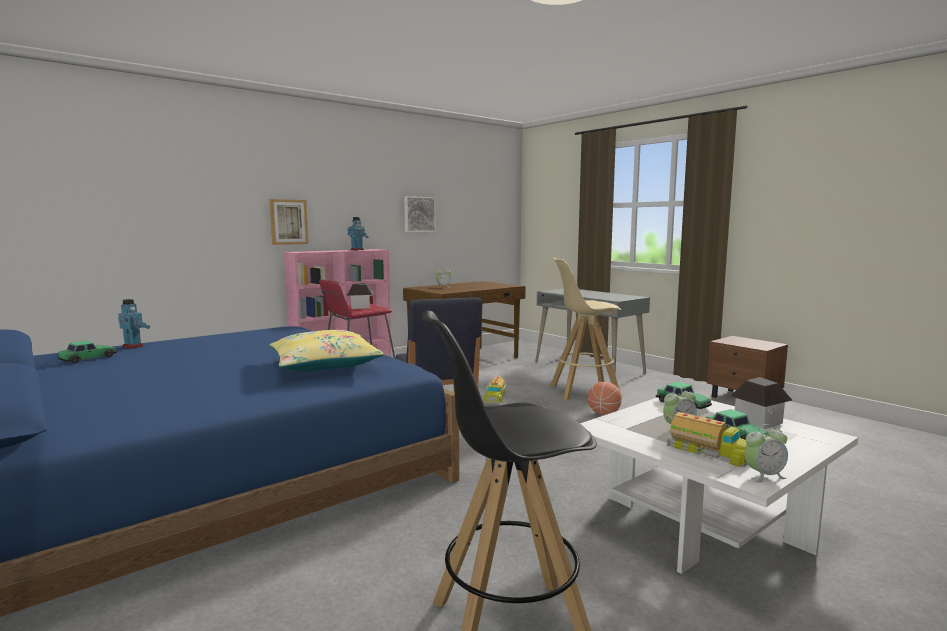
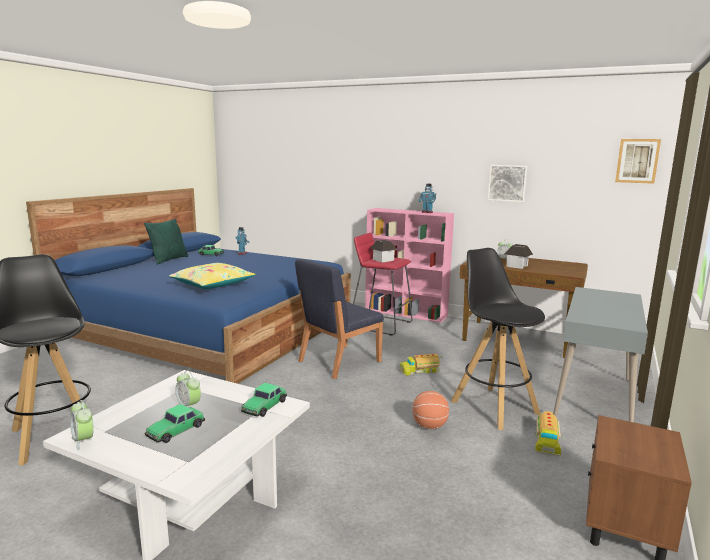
camera: 65 degrees right, 5 degrees up
(54, 381) = (169, 260): none -> green pillow
(288, 222) = (382, 185): picture -> picture (637, 161)
(583, 391) = (493, 407): beige stool -> black stool
(707, 451) = (135, 419): toy truck -> toy truck (546, 440)
(758, 421) = (225, 442): toy house -> toy house (517, 266)

